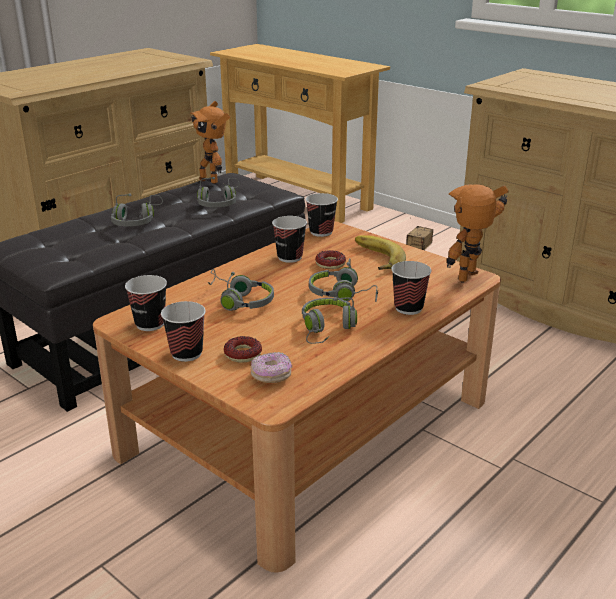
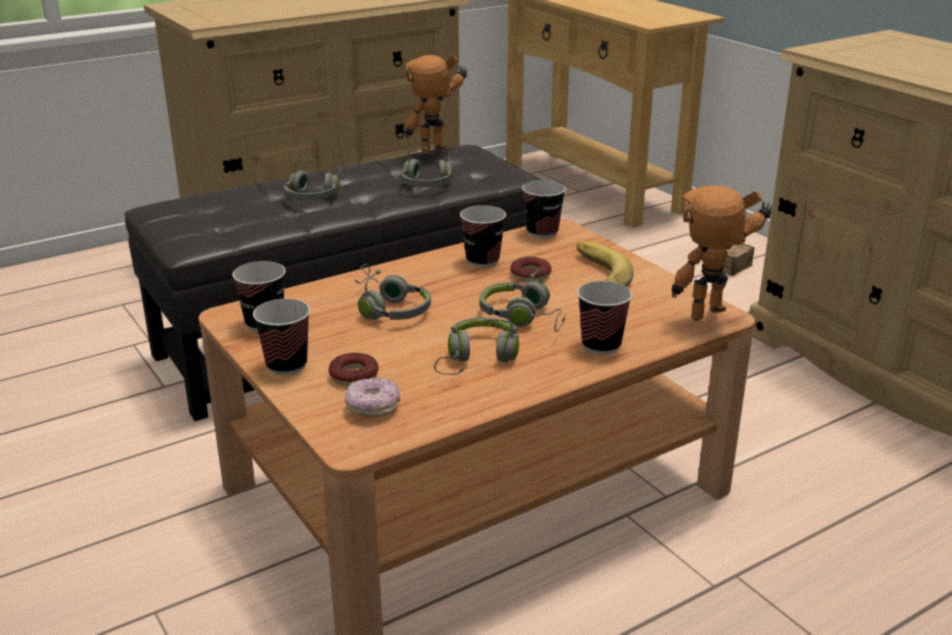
camera: 15 degrees right, 0 degrees up
(210, 180) = (437, 152): toy robot -> toy robot turned 75 degrees clockwise

